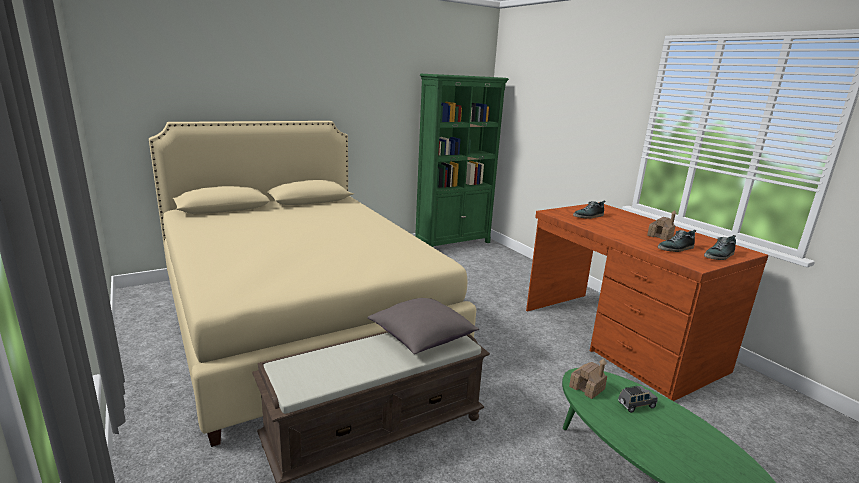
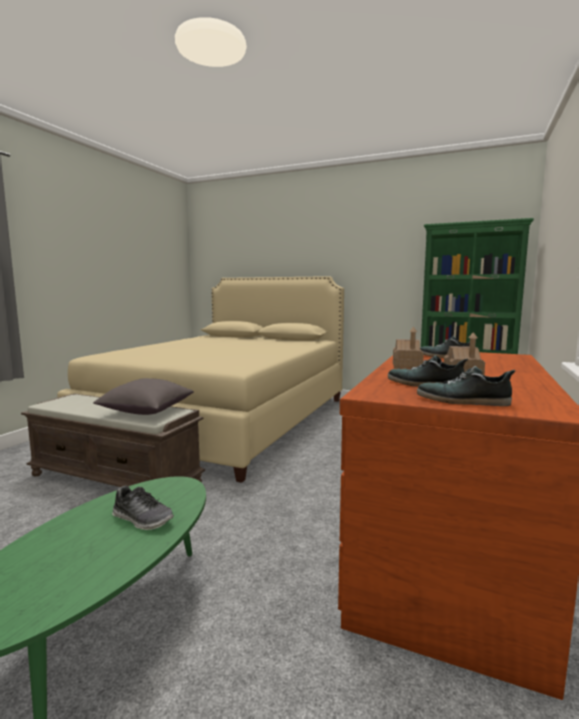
camera: 55 degrees right, 10 degrees down
(587, 388) = (157, 490): toy house -> toy house (407, 366)
(636, 405) = (142, 519): grey toy car -> shoe

